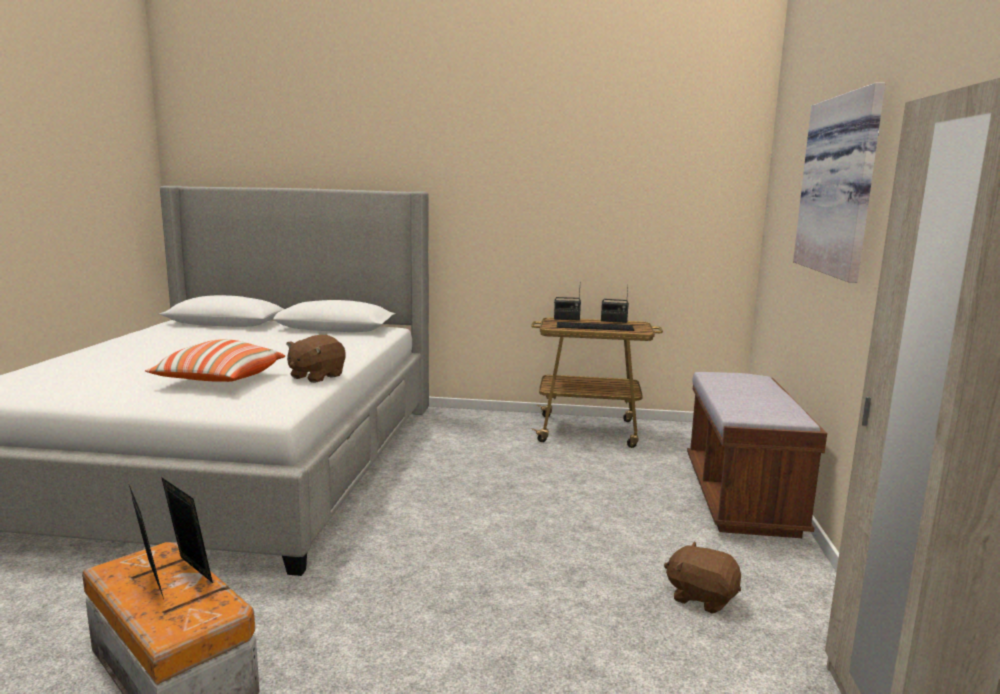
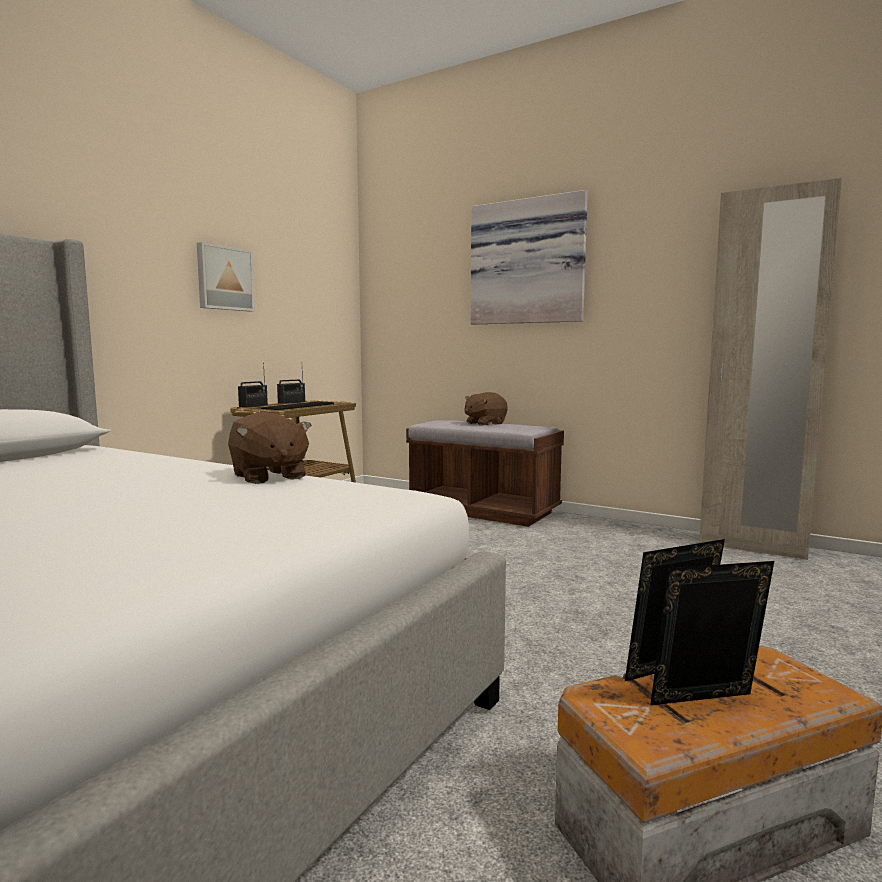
camera: 65 degrees left, 5 degrees down
(219, 381) = (188, 512): pillow -> none
(566, 203) = (224, 278): none -> picture
(701, 597) = (614, 550): brown plush toy -> brown plush toy (484, 423)

